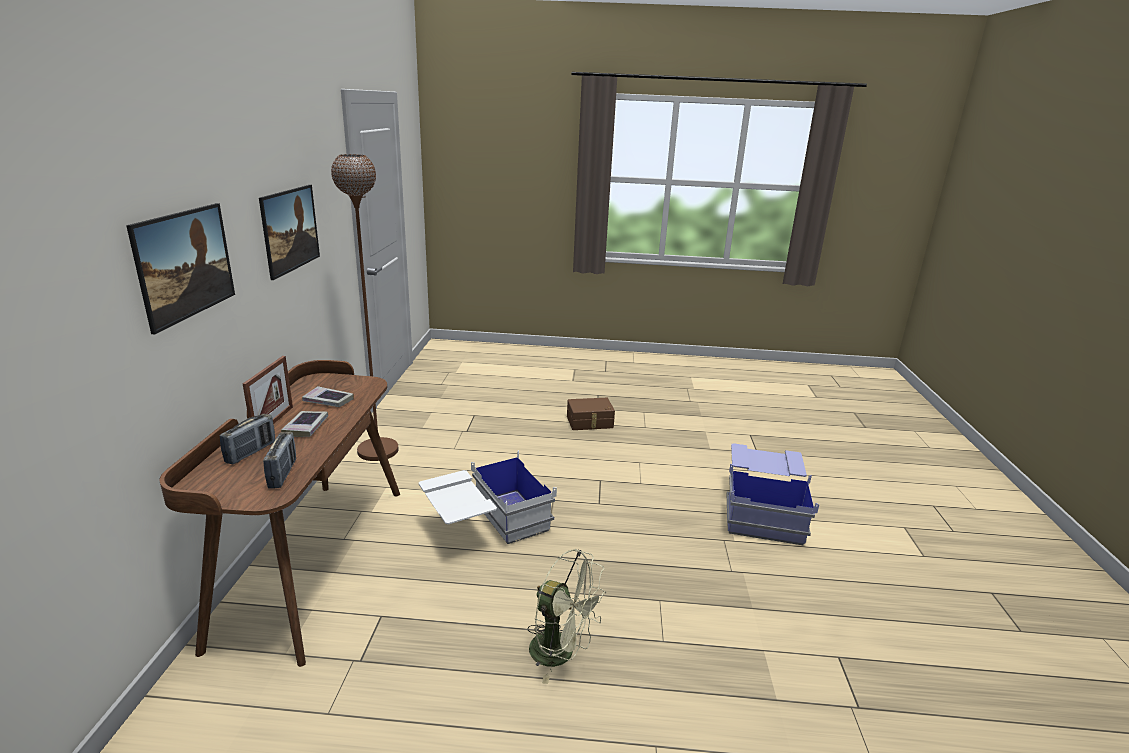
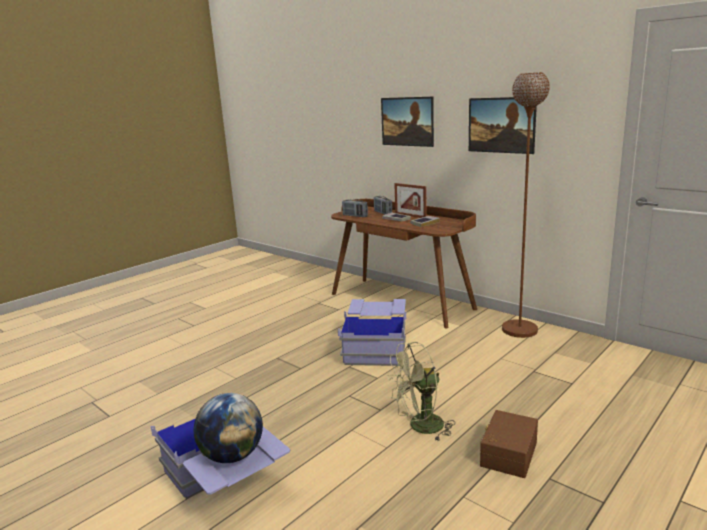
camera: 130 degrees right, 5 degrees down
(486, 525) = (376, 346): white storage box -> blue storage box
(561, 653) = (254, 340): green fan -> green fan (420, 427)
(768, 465) = (232, 455): none -> globe

